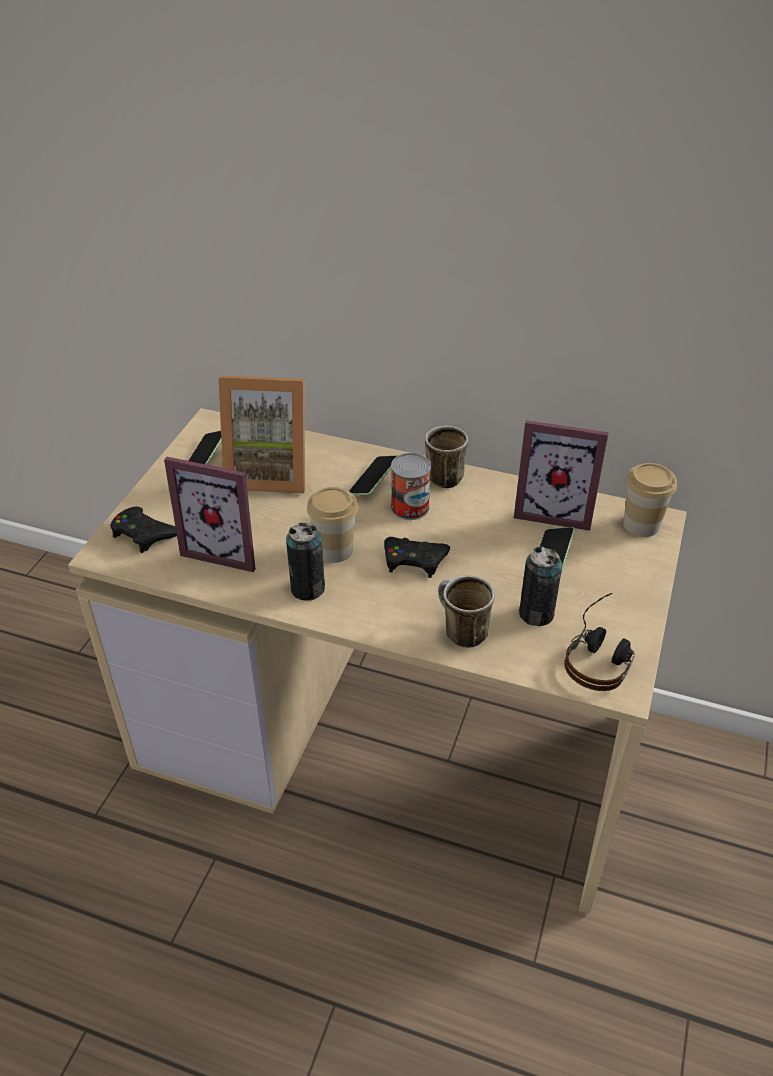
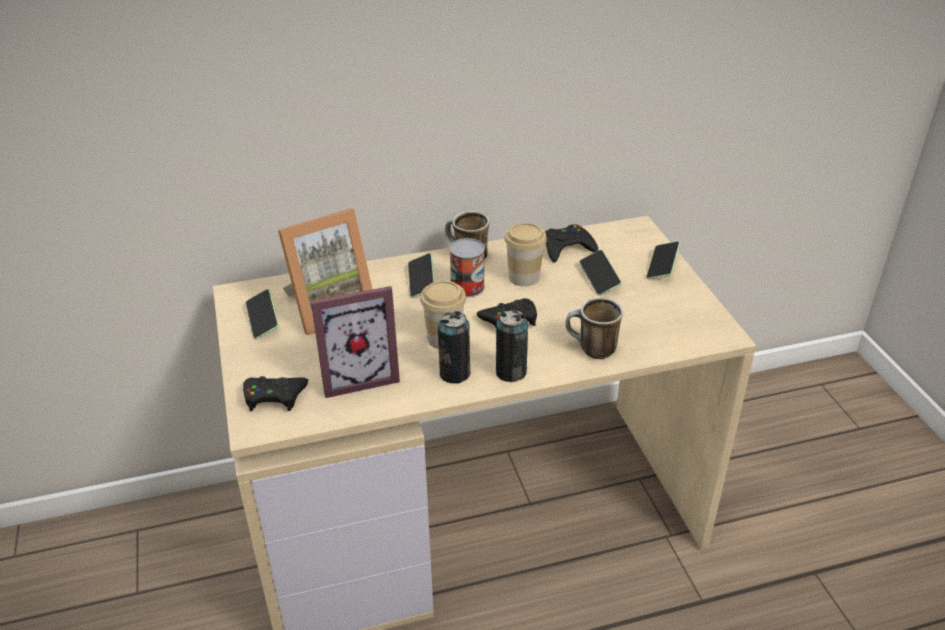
camera: 35 degrees left, 5 degrees down
(536, 614) = (627, 316): can -> can (511, 372)
(554, 510) = (567, 248): picture frame -> black game controller
(601, 654) = (691, 321): headphones -> none
(636, 577) = (662, 267): none -> phone
(641, 525) = (630, 234): cup -> cup (524, 277)

